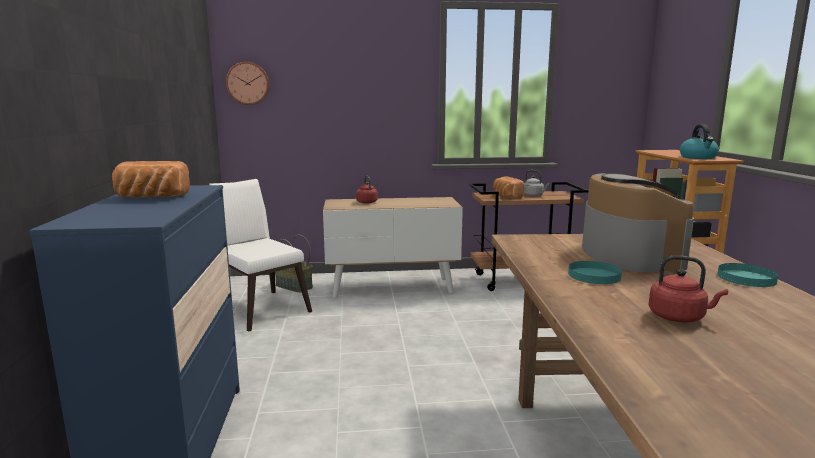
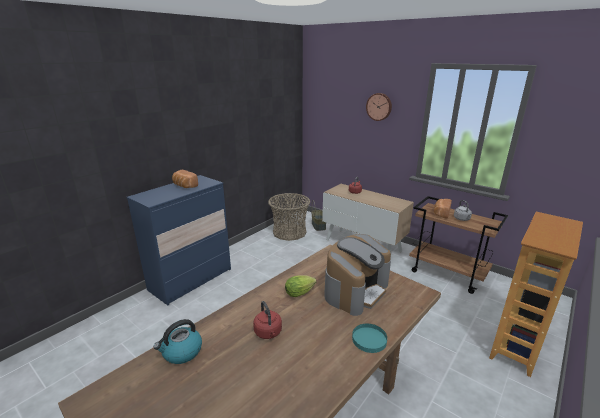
camera: 45 degrees right, 10 degrees up
(248, 83) = (316, 110): wall clock -> wall clock (379, 106)
(260, 307) = (289, 232): white chair -> basket
(593, 275) = (301, 292): turquoise plate -> lettuce
(698, 157) = (546, 240): kettle -> kettle (182, 352)

